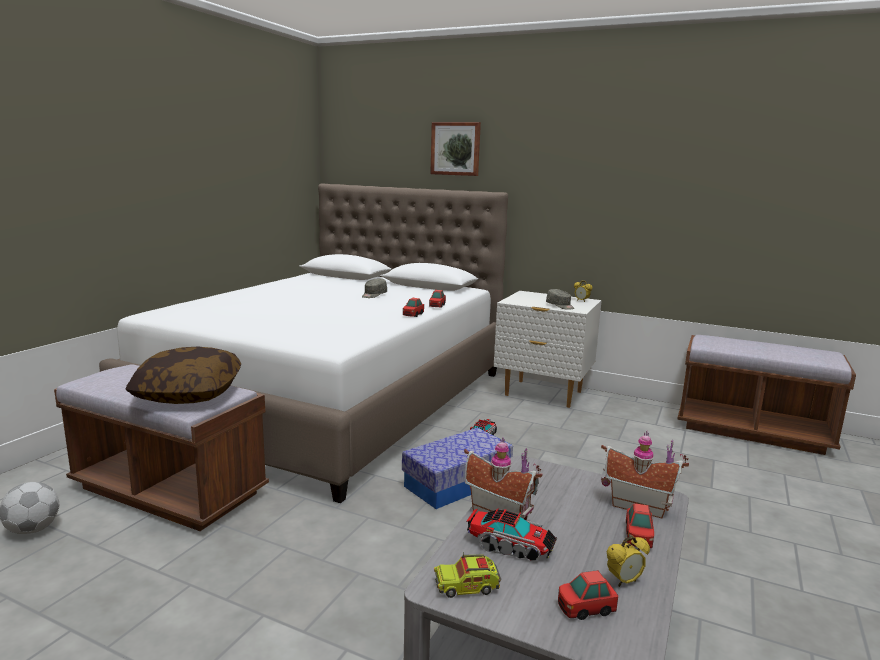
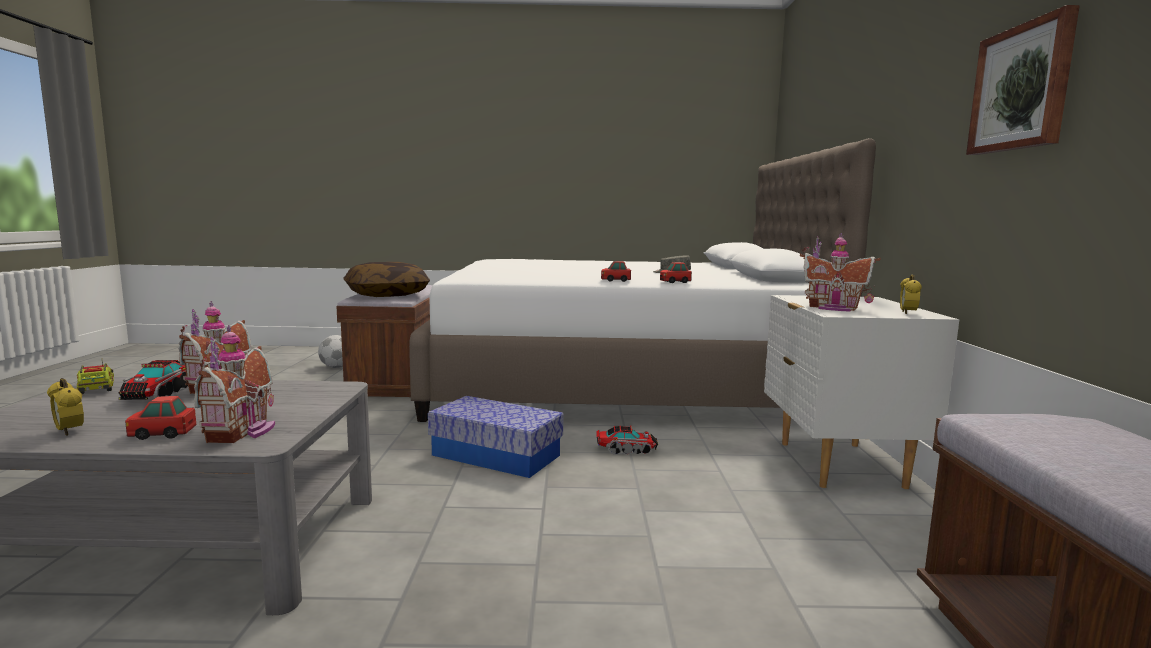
camera: 65 degrees right, 5 degrees down
(455, 149) = (851, 89): picture -> picture (1022, 88)
(560, 306) = (833, 308): grey cap -> toy house
(585, 608) = (33, 421): toy car -> none

